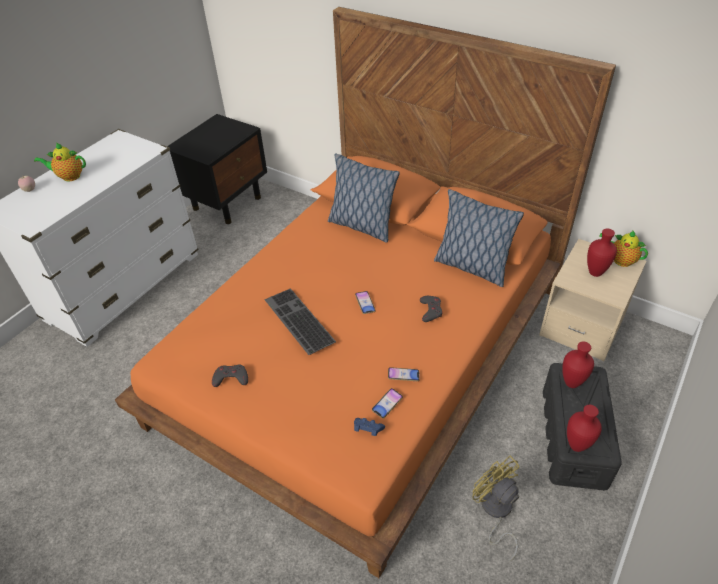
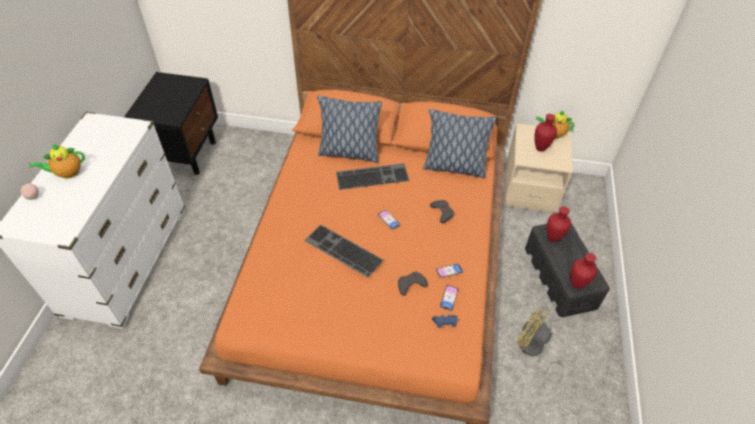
camera: 25 degrees left, 5 degrees up
(231, 378) = (313, 317): grey game controller -> grey game controller (411, 284)
(374, 254) = (373, 175): none -> keyboard

